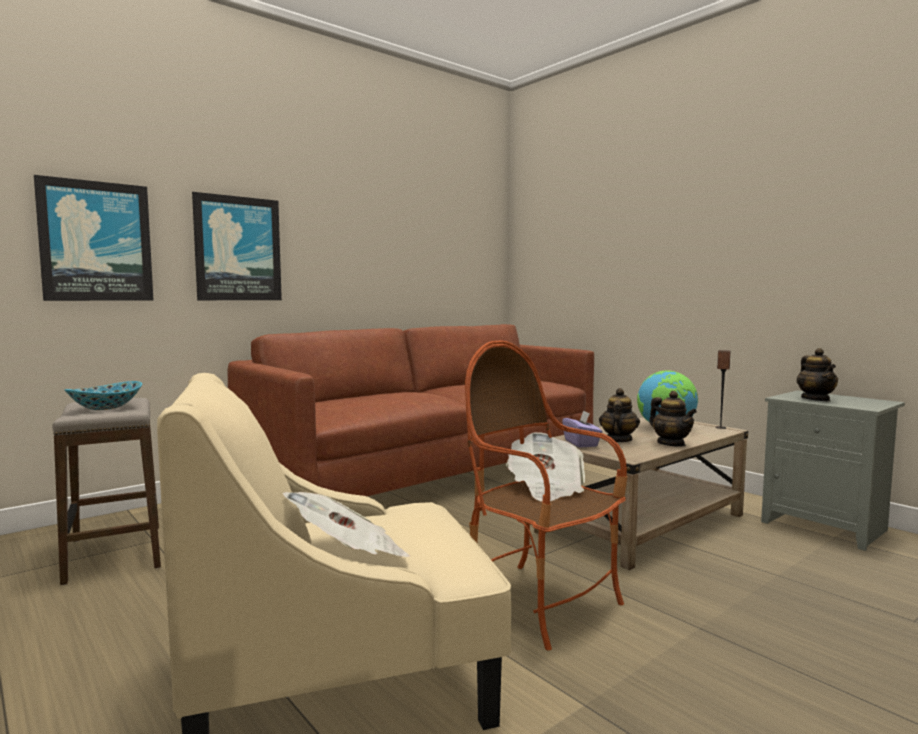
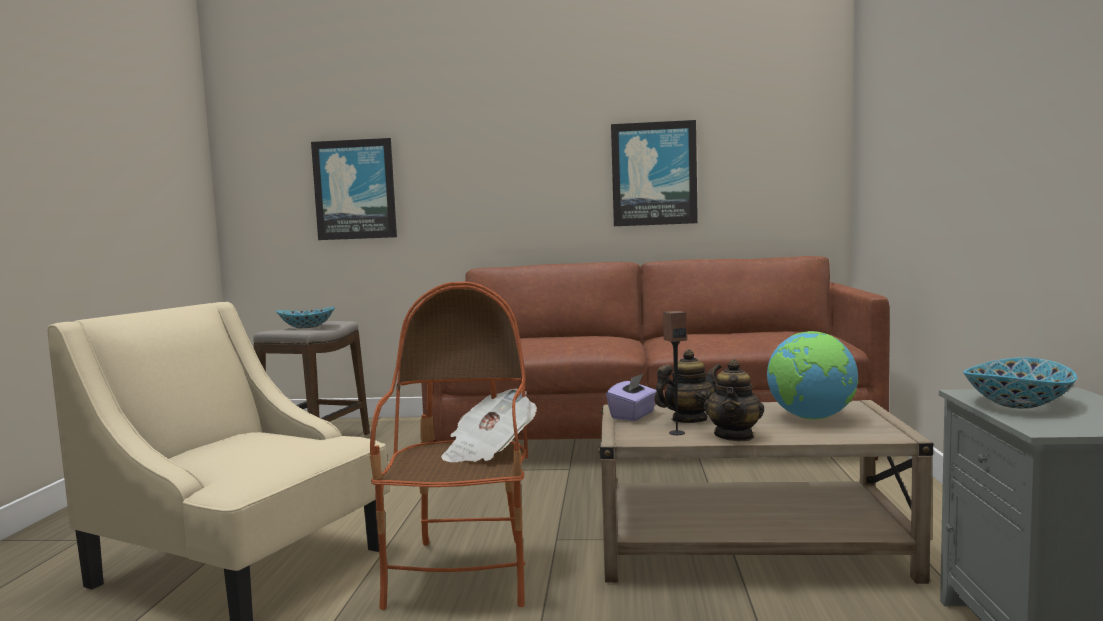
camera: 45 degrees right, 0 degrees up
(238, 249) = (471, 184): picture -> picture (654, 174)
(349, 555) = (199, 455): newspaper -> none
(720, 427) = (897, 431): speaker -> speaker (676, 433)
(816, 399) = (1019, 404): teapot -> bowl

